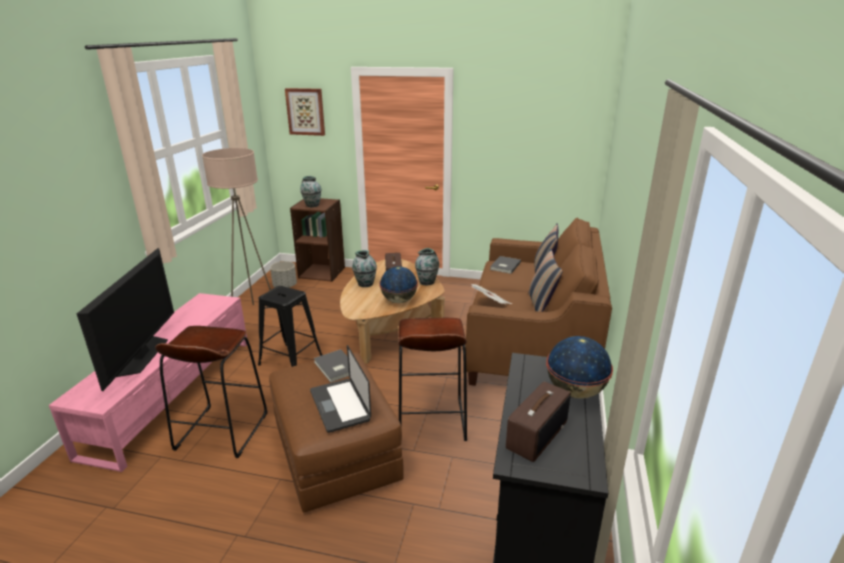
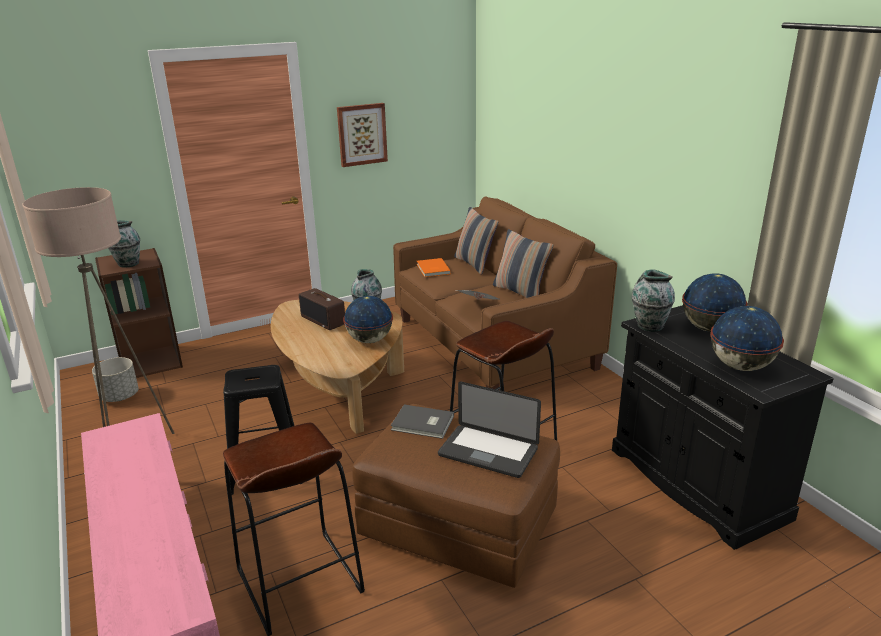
camera: 40 degrees left, 0 degrees up
(142, 355) = (139, 534): television -> none
(305, 111) = (78, 125): picture -> picture (362, 134)
(365, 284) = (301, 338): vase -> vase (649, 326)
(504, 266) = (432, 269): grey book -> orange book
(536, 434) = (740, 366): radio -> globe

